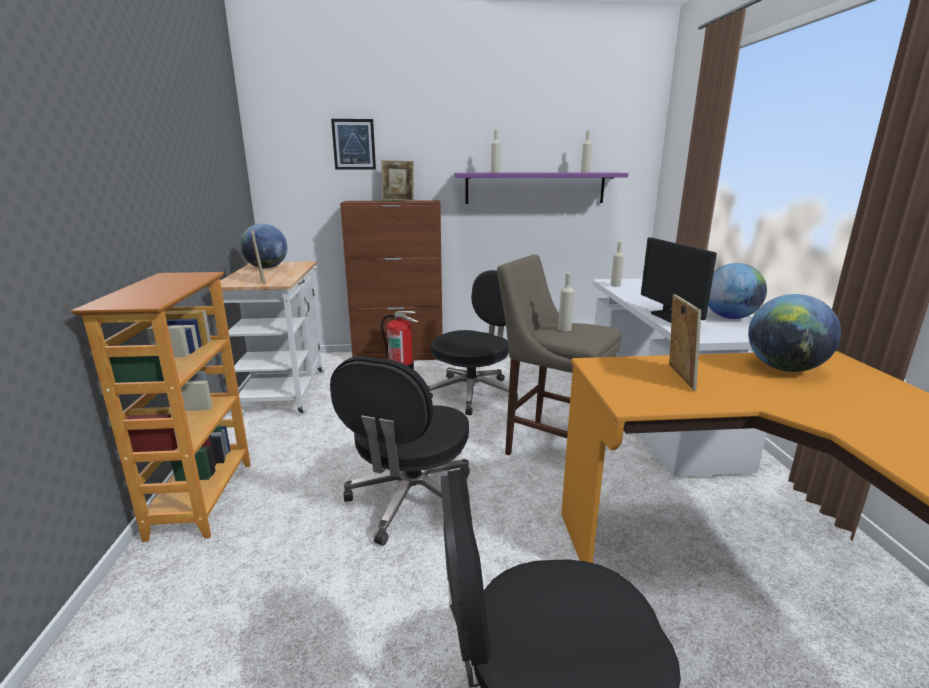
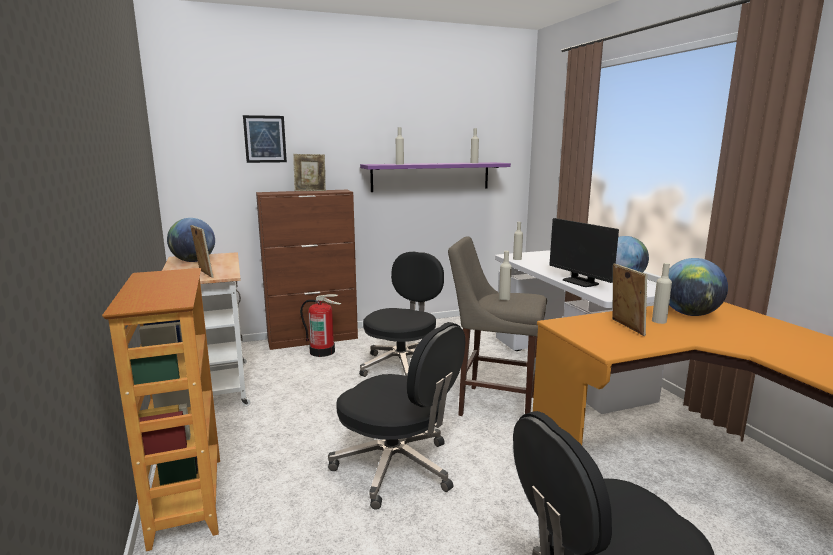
camera: 15 degrees left, 5 degrees down
(411, 501) = (397, 468): black office chair -> black office chair turned 60 degrees counterclockwise
(732, 373) = (659, 321): none -> beige bottle

